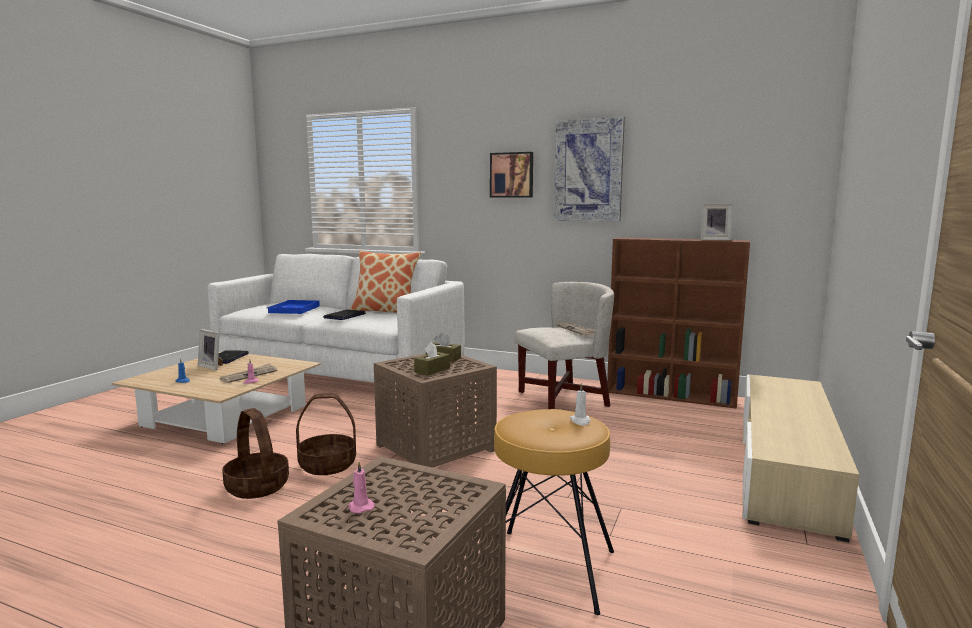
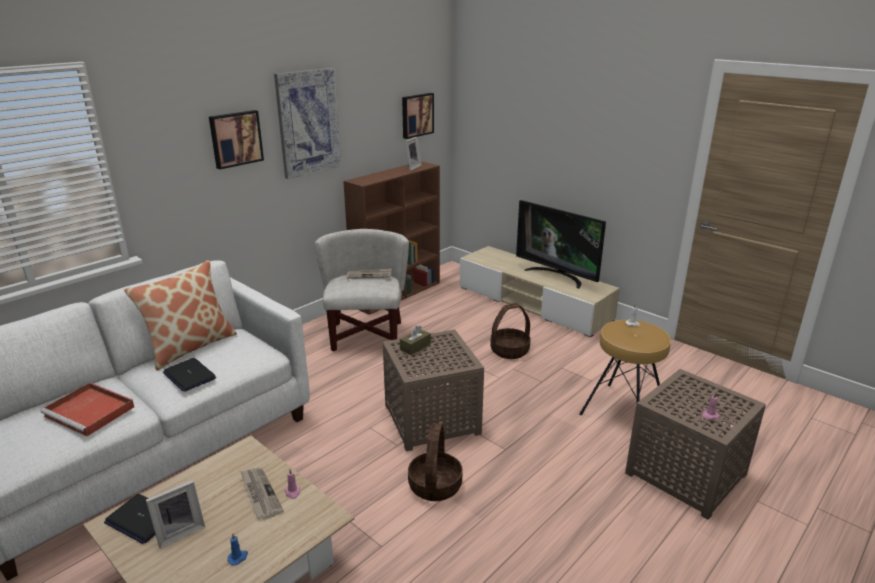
camera: 70 degrees left, 15 degrees up
(258, 486) = (461, 533): basket -> basket (509, 350)
(294, 309) = (91, 412): blue tray -> red tray
(432, 370) = (450, 357): brown tissue box -> none
(755, 181) = (416, 115): none -> picture
(806, 426) = (557, 275): none -> television

